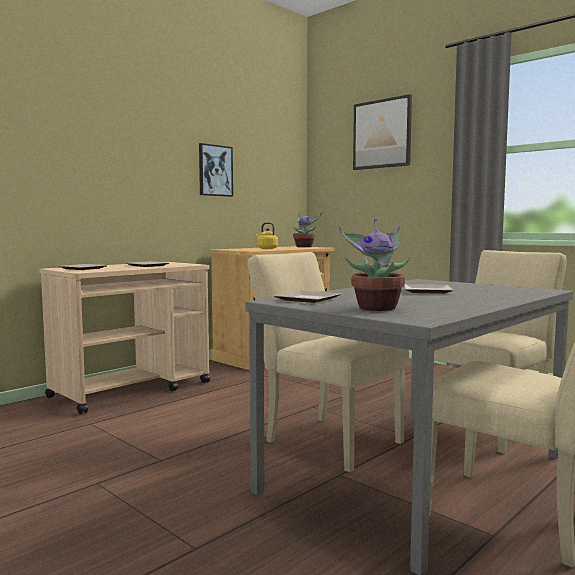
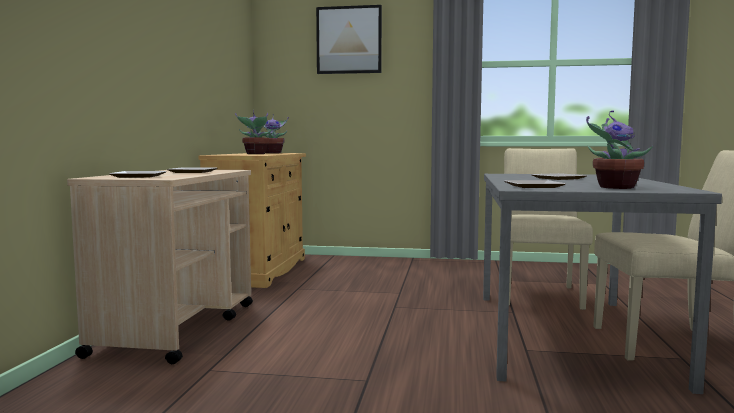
camera: 35 degrees left, 0 degrees up
(215, 170) = (198, 63): picture -> none
(266, 248) = (255, 154): yellow kettle -> potted plant
(325, 439) = (460, 328): beige chair -> none

